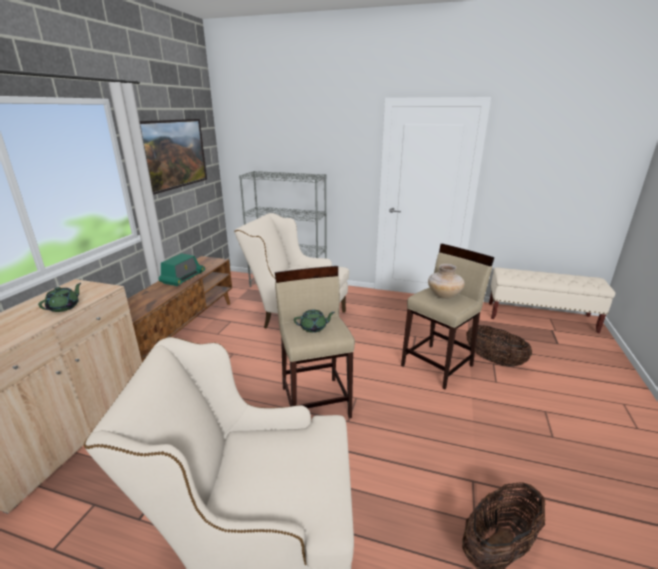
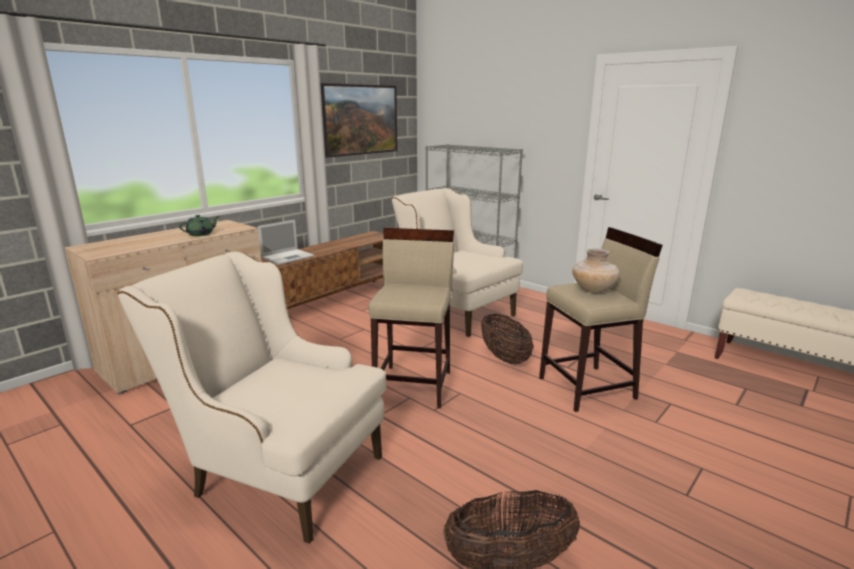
camera: 25 degrees right, 5 degrees down
(142, 302) = (288, 257): none -> laptop
(183, 278) = (339, 245): radio -> none
(314, 328) = (409, 291): green teapot -> none
(494, 360) = (674, 400): basket -> basket (504, 357)

